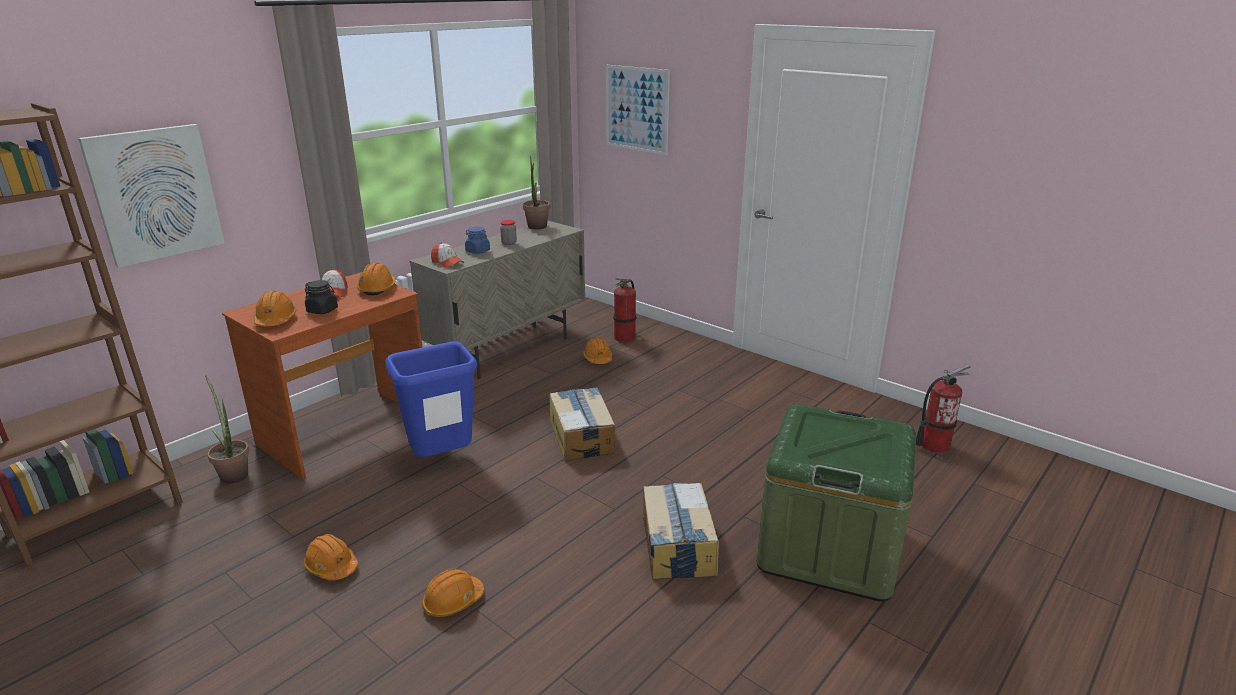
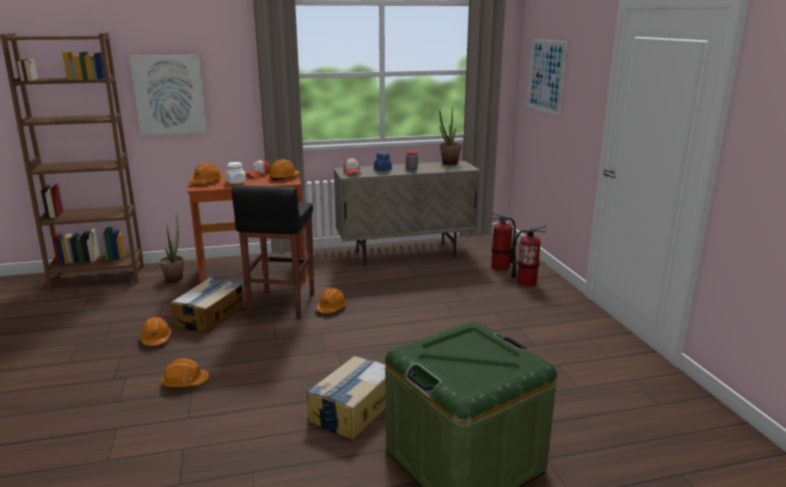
camera: 35 degrees right, 5 degrees down
(322, 310) = (236, 182): black jar -> white jar
(441, 460) = (281, 305): blue trash can -> black stool
(582, 436) = (383, 319): cardboard box -> cardboard box (210, 315)
(598, 358) = (461, 275): orange hard hat -> orange hard hat (331, 308)
(934, 445) = (681, 429): fire extinguisher -> fire extinguisher (526, 282)

